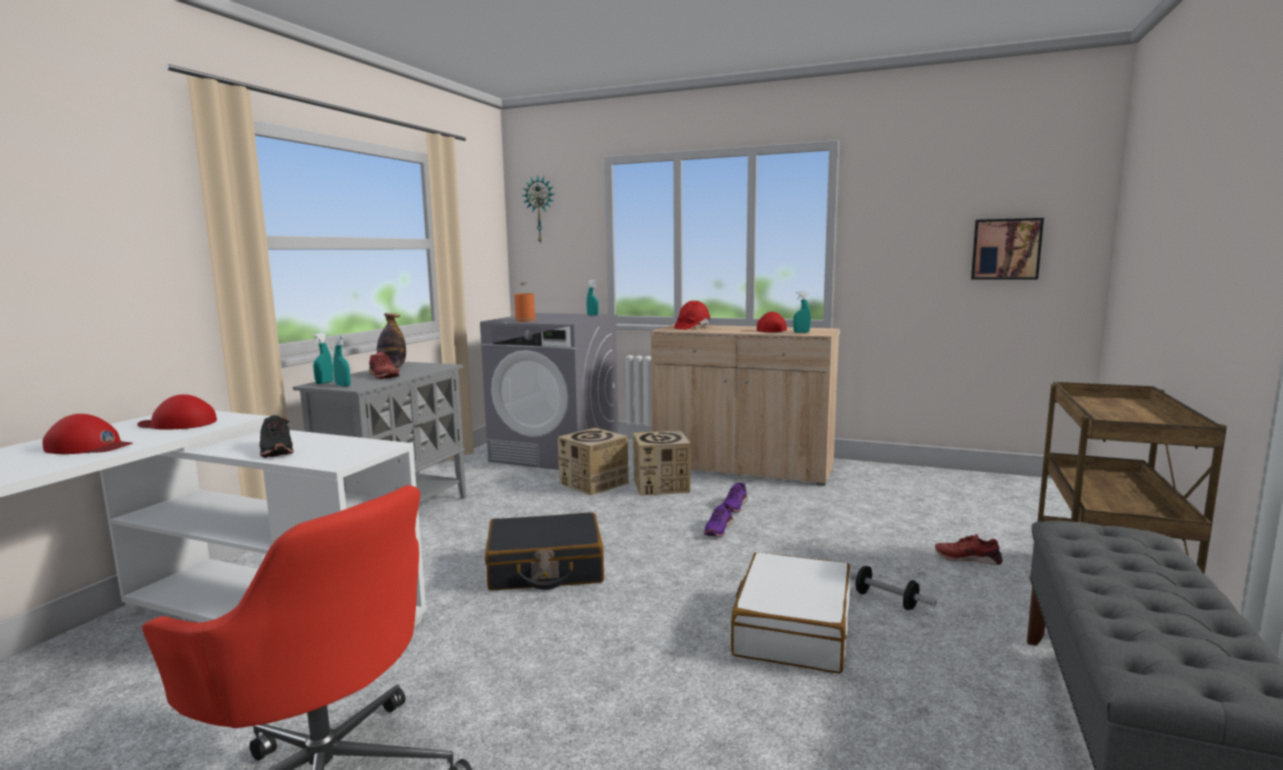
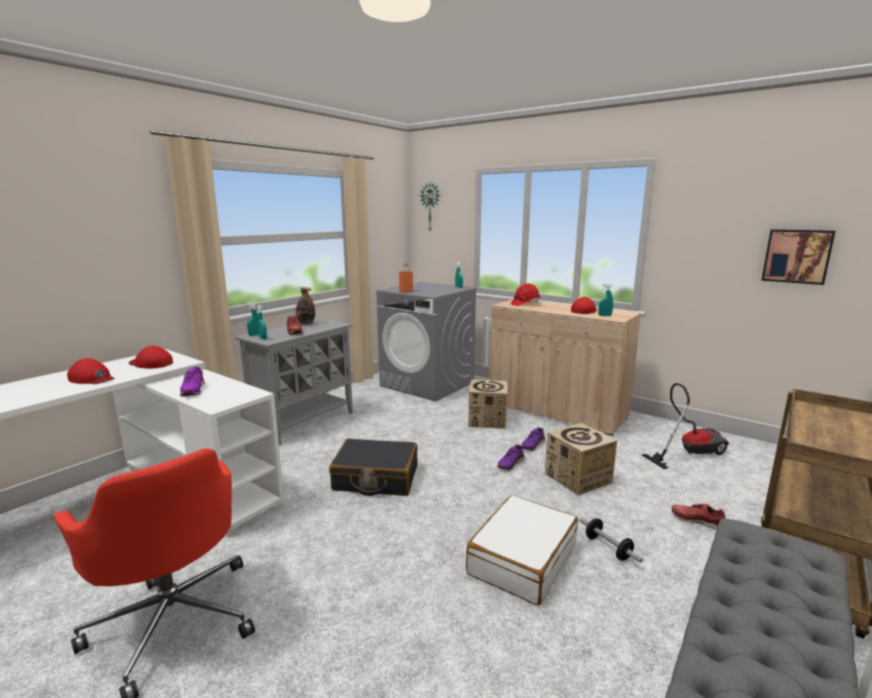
camera: 15 degrees right, 5 degrees up
(276, 450) = (193, 389): black shoe -> purple shoe
(594, 483) = (441, 412): cardboard box -> cardboard box (578, 478)
(919, 492) = (688, 452): none -> vacuum cleaner

